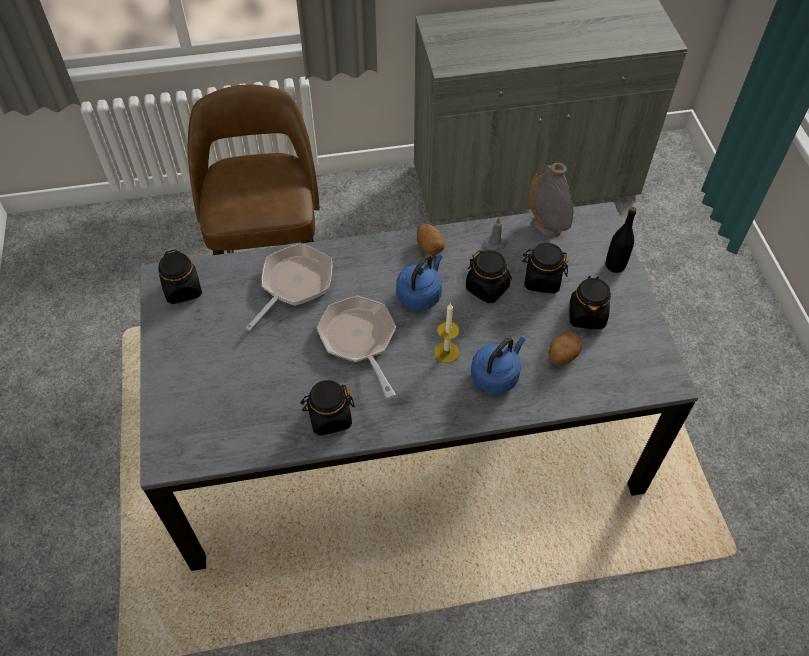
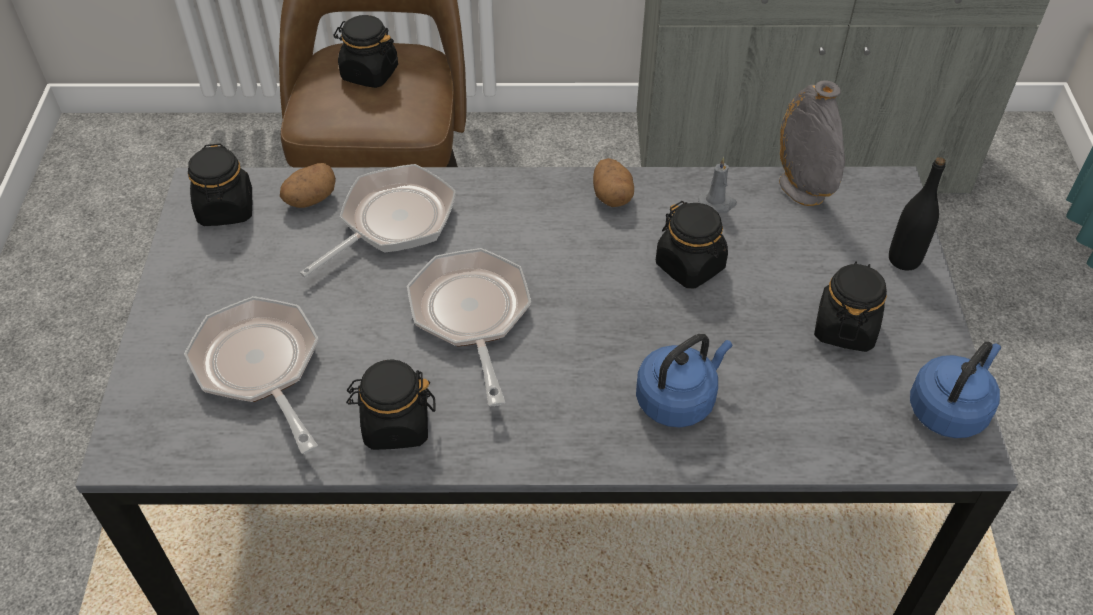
camera: 10 degrees right, 5 degrees down
(235, 393) = (260, 367): none -> frying pan
(420, 294) = (582, 262): blue kettle -> blue kettle (949, 409)
(446, 352) = (605, 352): candle -> none
(542, 280) = (780, 266): black jar -> black jar (369, 73)
(562, 356) = (793, 384): potato -> potato (310, 199)

